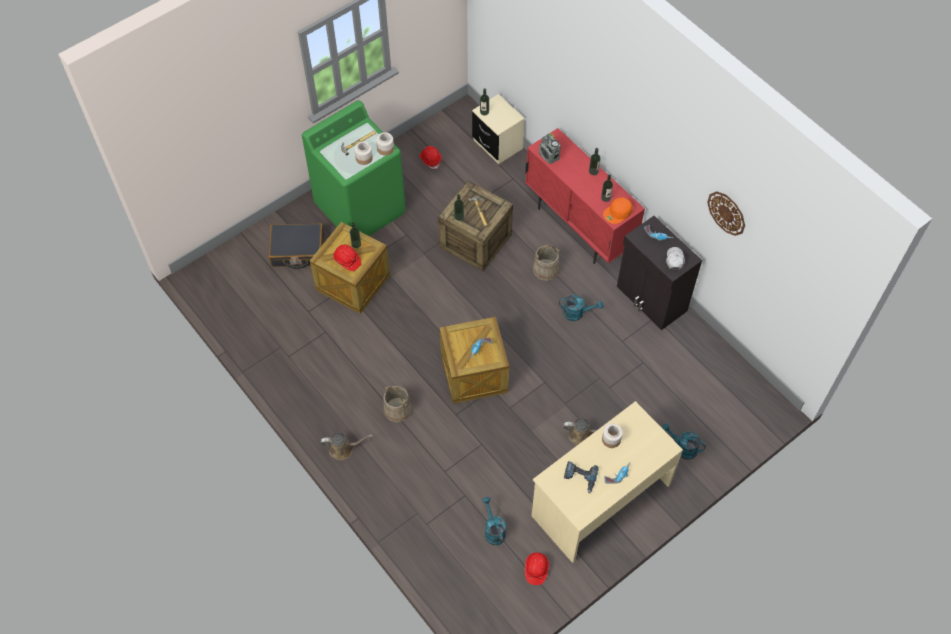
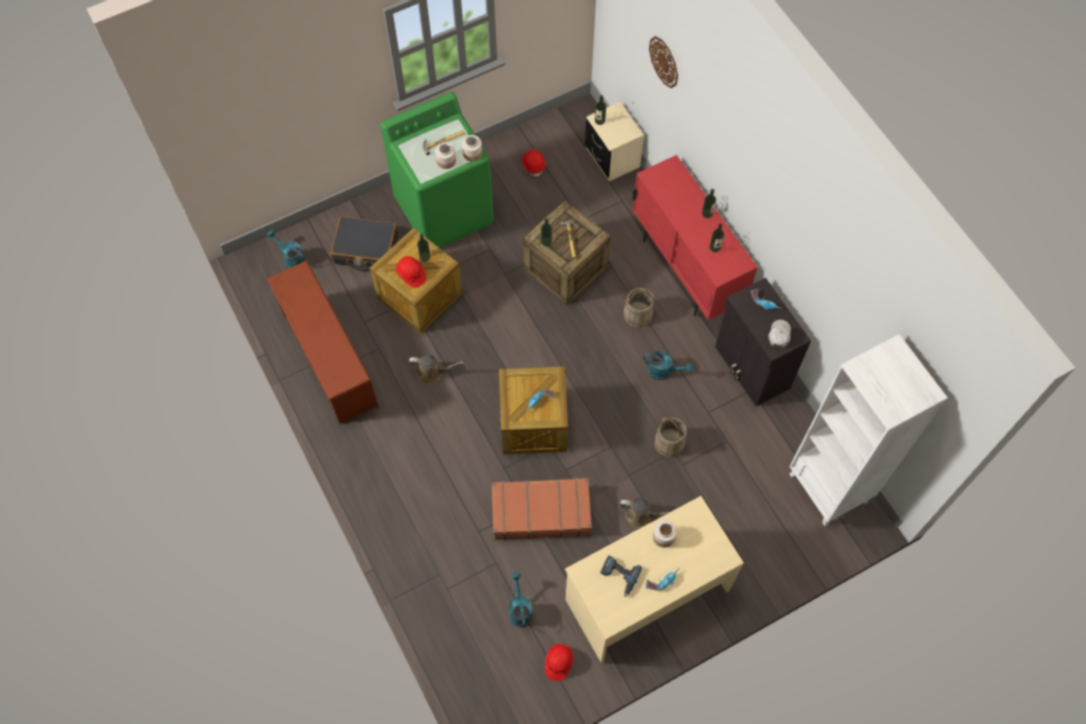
camera: 10 degrees right, 5 degrees up
(282, 348) = (328, 359): none -> brown shoe rack
(343, 449) = (372, 487): brown watering can -> brown watering can (432, 372)
(397, 410) = (440, 451): beige bucket -> beige bucket (669, 443)
(495, 446) = (541, 512): none -> brown suitcase
(549, 157) = (659, 188): radio -> none
(617, 212) = (725, 267): orange cap -> none
(682, 448) = (752, 549): turquoise watering can -> turquoise watering can (291, 259)
(726, 213) = (843, 297): wall clock -> wall clock (664, 61)
(736, 387) = (829, 488): none -> white bookcase

